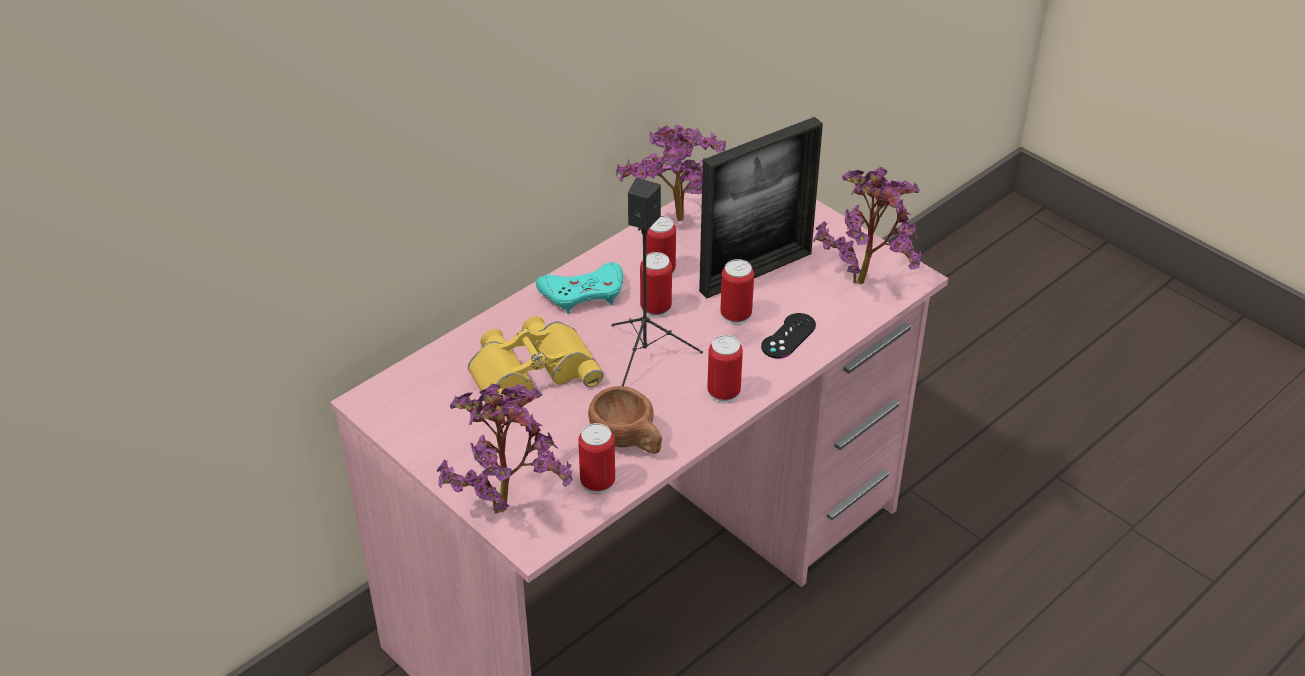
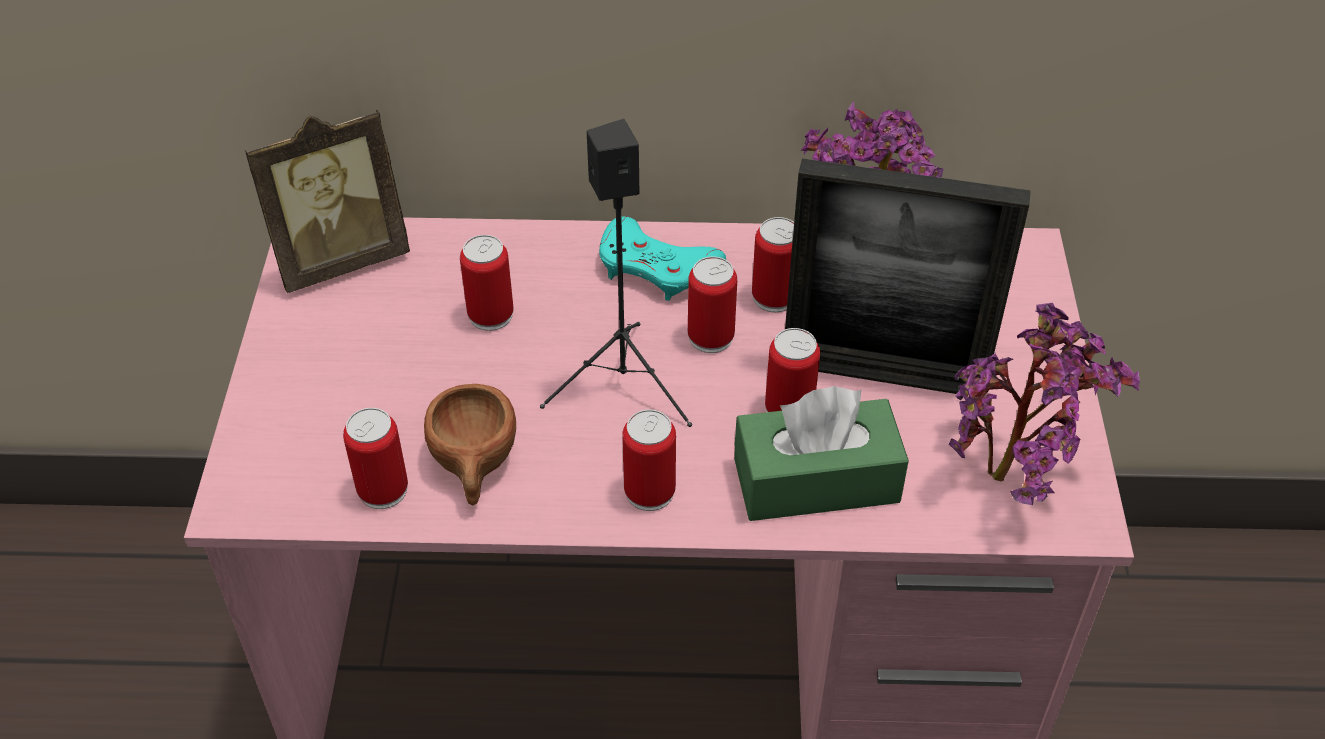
camera: 45 degrees right, 5 degrees up
(404, 398) = (340, 259): none -> picture frame
(507, 504) = (272, 443): potted plant -> none
(531, 370) = (490, 315): yellow binoculars -> can
(788, 336) = (816, 480): black game controller -> green tissue box

